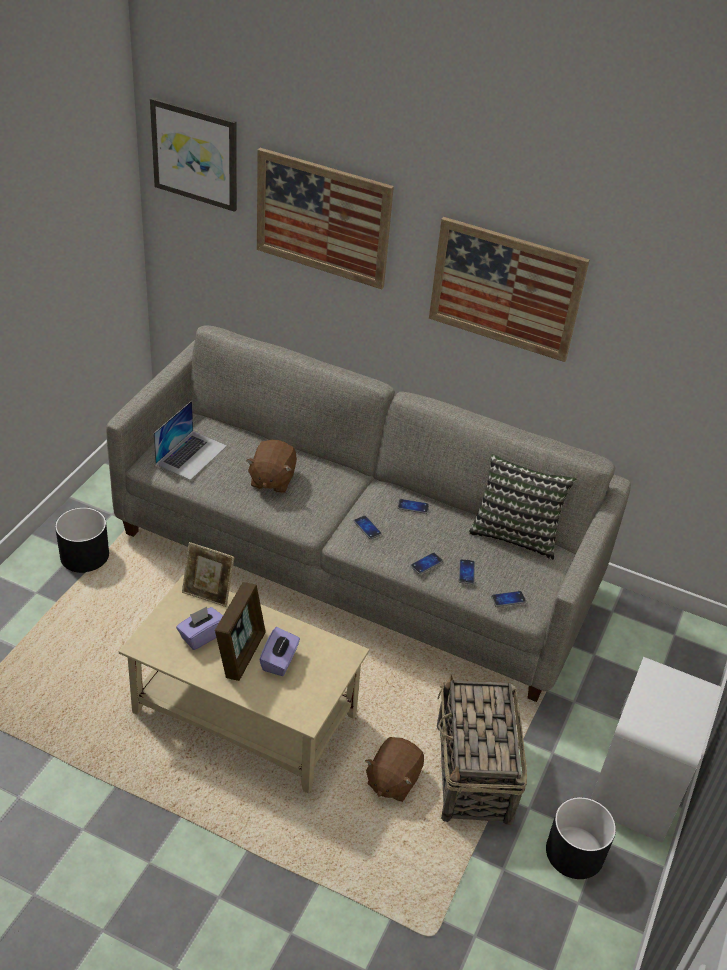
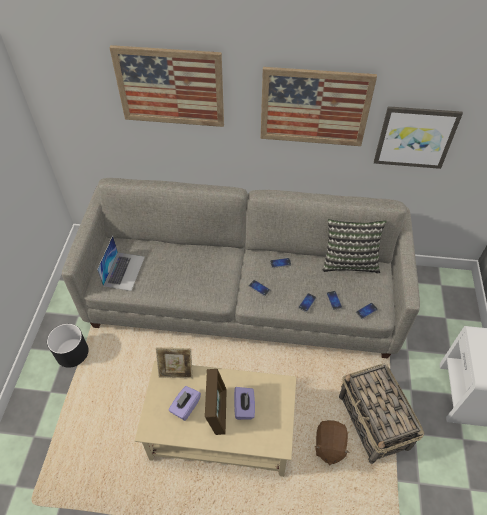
camera: 15 degrees left, 10 degrees up
(195, 154) = (60, 60): picture -> picture (415, 137)
(272, 480) = (184, 273): brown plush toy -> none
(574, 852) = (452, 454): black planter -> none

